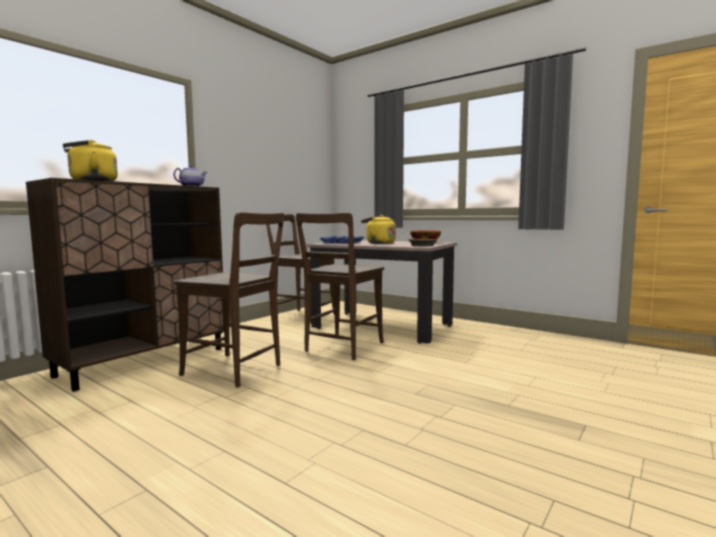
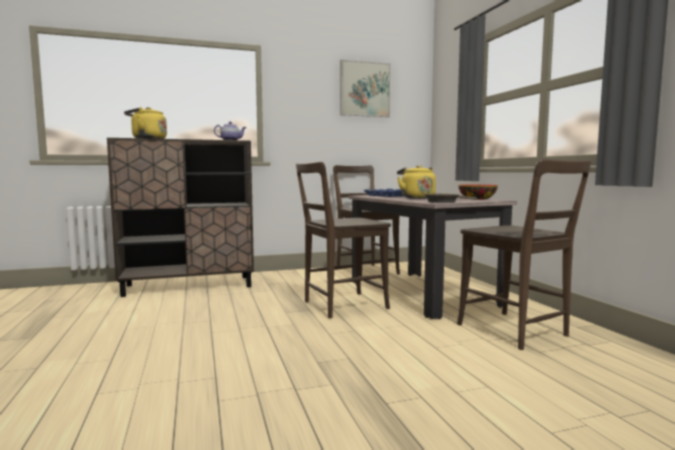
camera: 35 degrees right, 0 degrees up
(236, 371) = (227, 305): brown chair -> brown chair (516, 332)
(284, 139) = (365, 89): none -> picture

